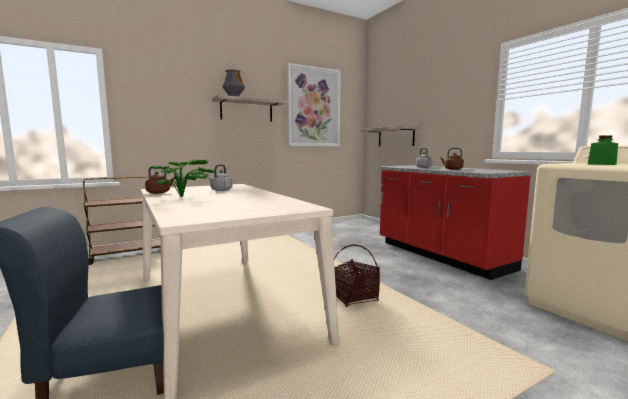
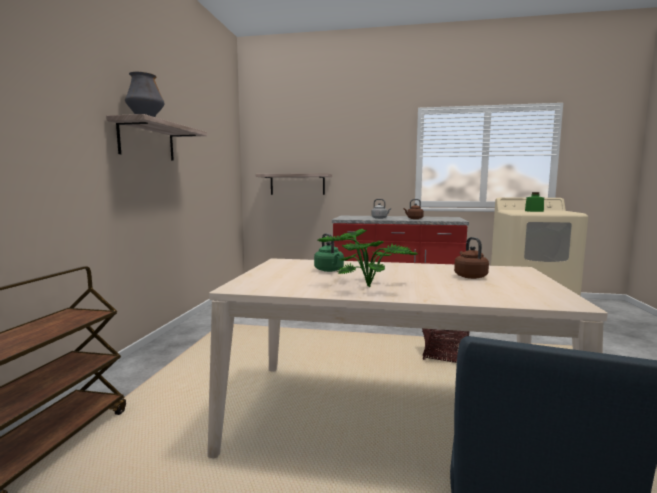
camera: 50 degrees left, 0 degrees up
(159, 192) = (294, 289): brown kettle -> brown kettle (469, 276)
(220, 190) = (329, 270): grey kettle -> green kettle
(314, 107) = (207, 142): picture -> none

